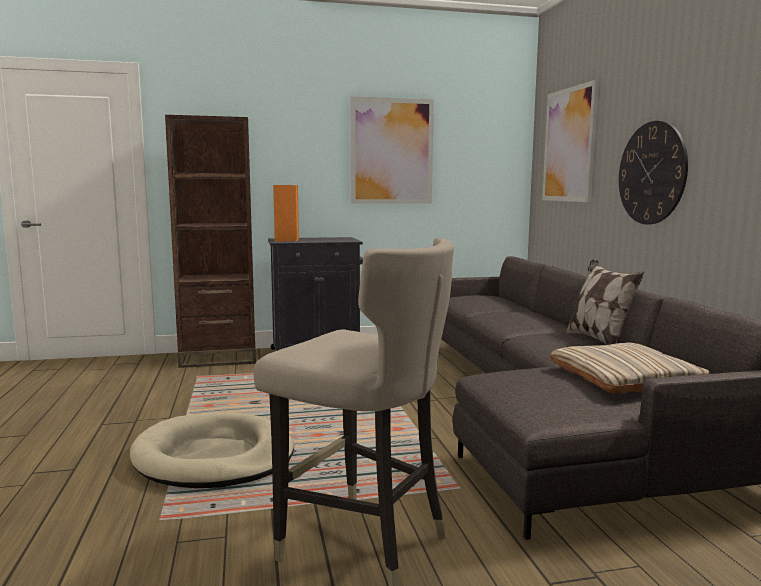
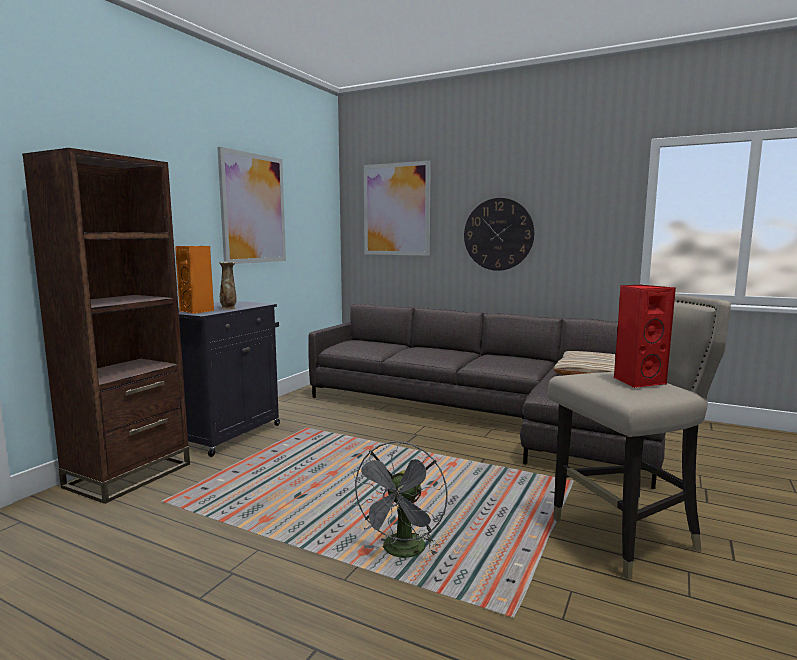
camera: 50 degrees left, 0 degrees up
(214, 457) = (402, 552): beige dog bed -> grey fan
(312, 241) = (228, 308): none -> vase
(353, 346) = (637, 381): none -> red speaker
(599, 339) = (511, 355): pillow -> none

